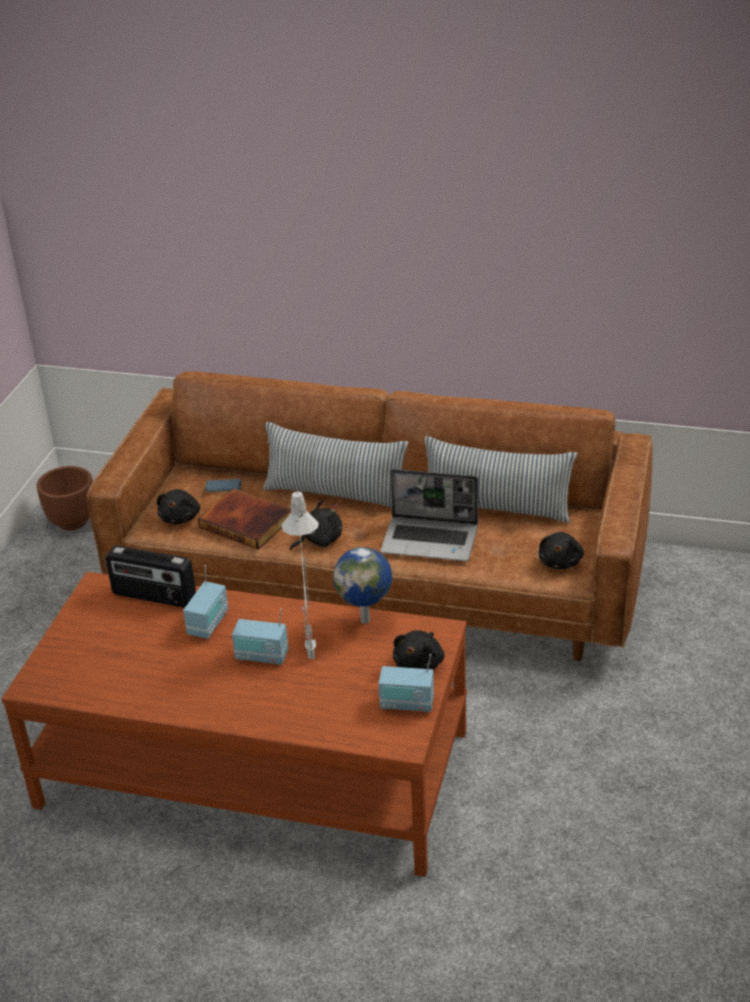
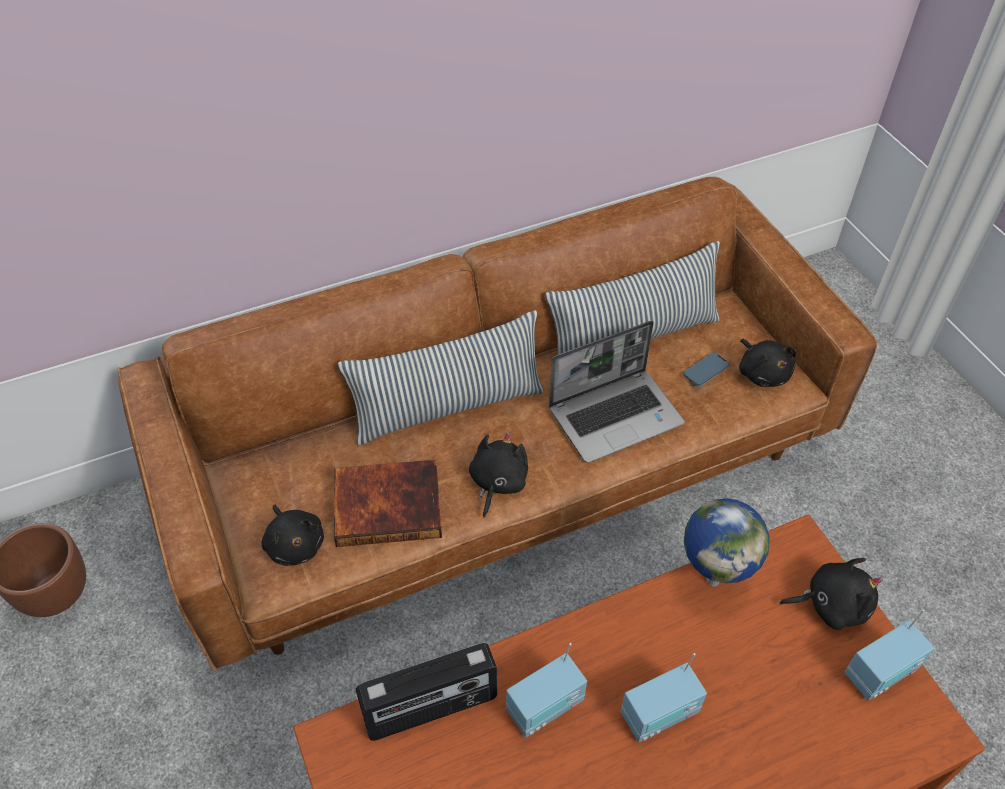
camera: 40 degrees left, 15 degrees up
(208, 624) = (545, 707): radio -> radio turned 75 degrees clockwise
(223, 487) = (304, 468): phone -> phone (705, 371)
(312, 666) = (729, 688): grey table lamp -> none
(420, 663) = (831, 604): black plush toy -> black plush toy turned 75 degrees counterclockwise

